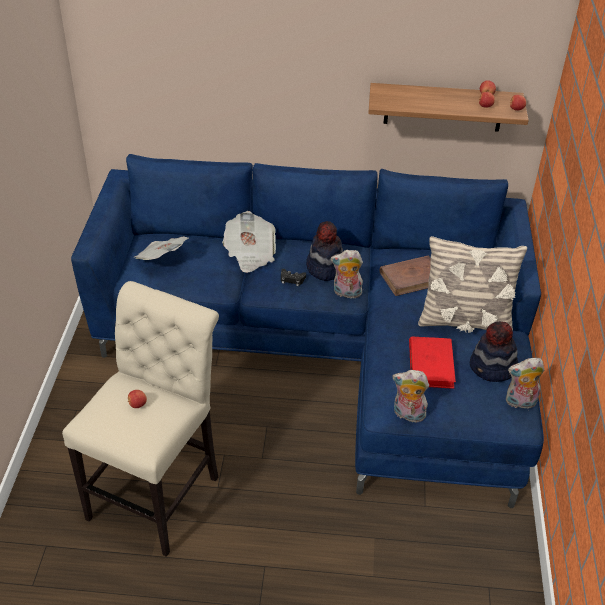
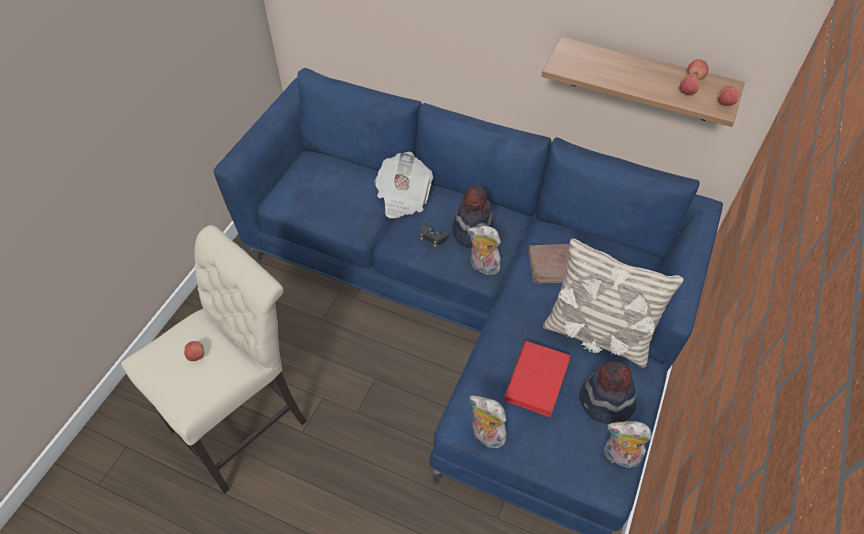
camera: 20 degrees right, 10 degrees up
(162, 259) = (315, 184): newspaper -> none

